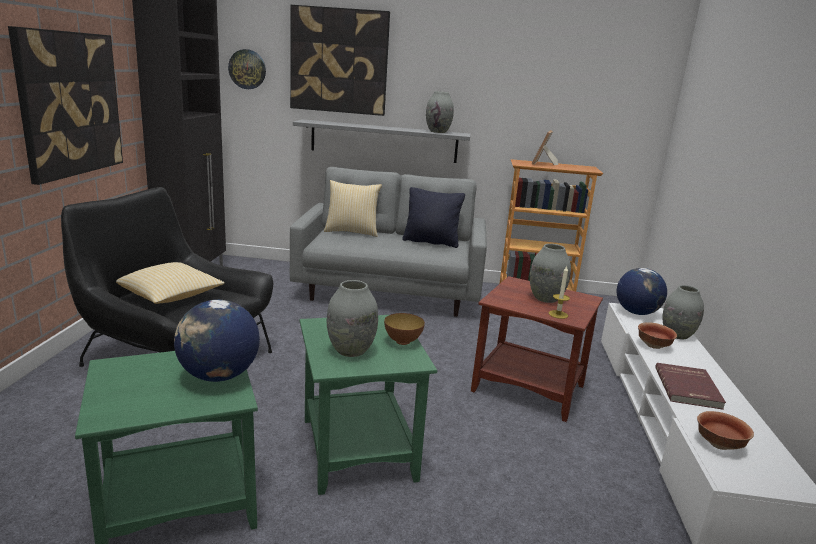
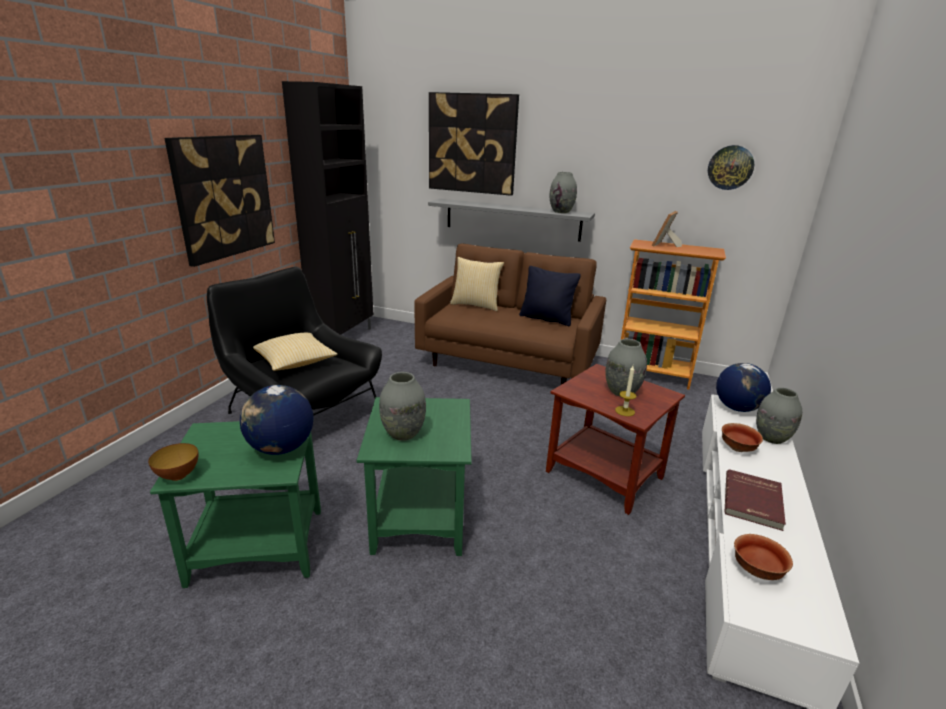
camera: 15 degrees right, 5 degrees up
(247, 69) = (393, 153): wall clock -> wall clock (730, 167)
(390, 292) = (508, 363): grey sofa -> brown sofa
(403, 341) = (454, 428): bowl -> bowl (178, 475)

